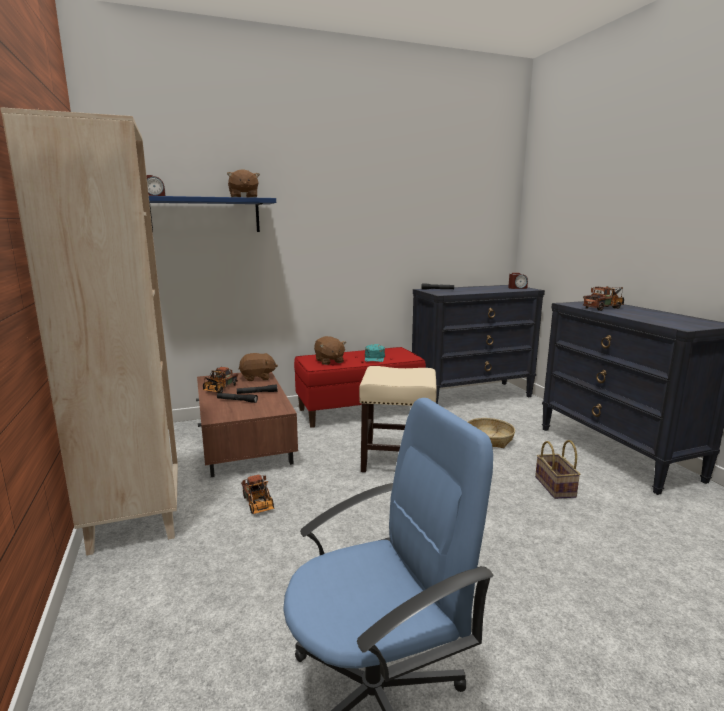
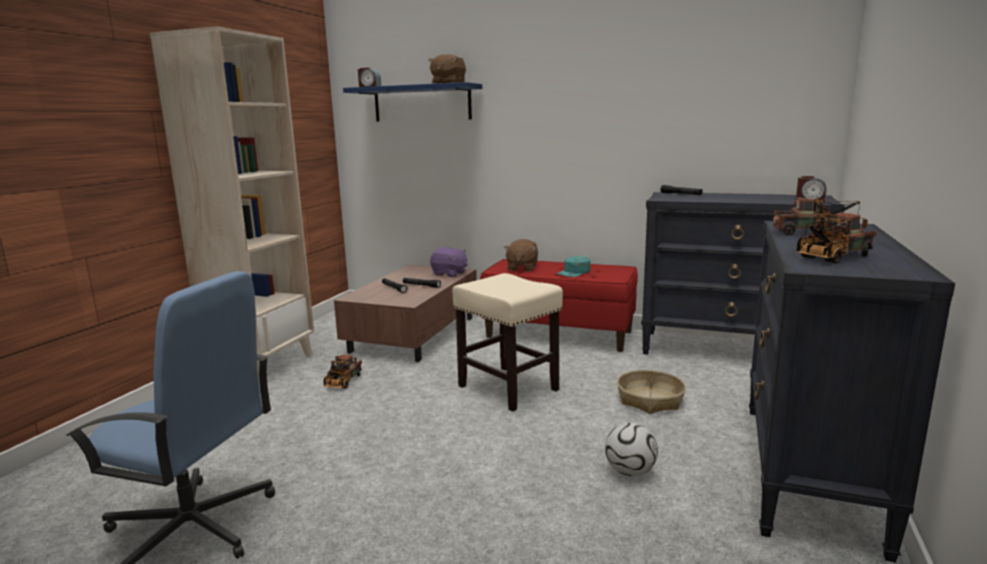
camera: 40 degrees right, 0 degrees up
(219, 389) = (401, 277): toy truck -> toy truck (830, 258)
(257, 378) = (449, 274): brown plush toy -> purple plush toy
(556, 487) = (630, 472): basket -> football

